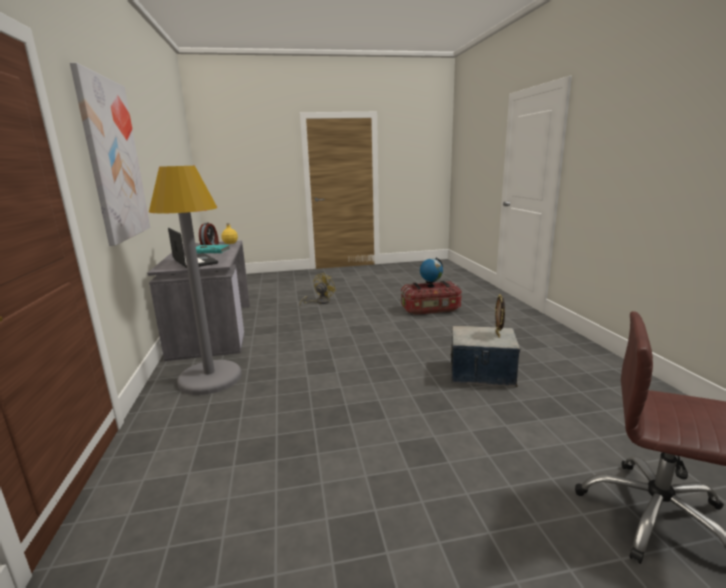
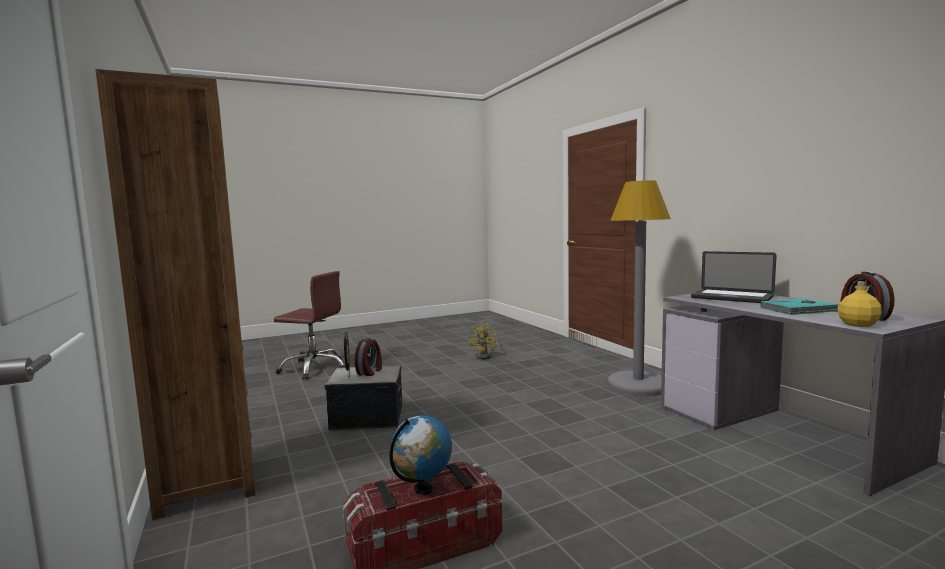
camera: 165 degrees right, 10 degrees down
(113, 160) = (719, 171): picture -> none
(319, 302) = (741, 541): yellow fan -> yellow fan (487, 356)
(479, 337) = (370, 372): none -> alarm clock
(559, 339) = (207, 482): none -> brown bookcase

